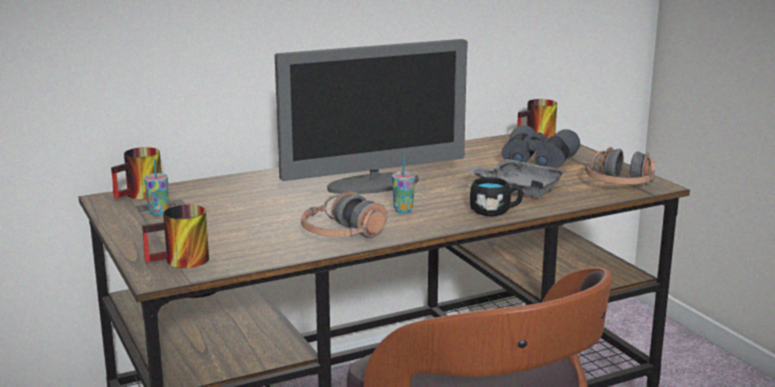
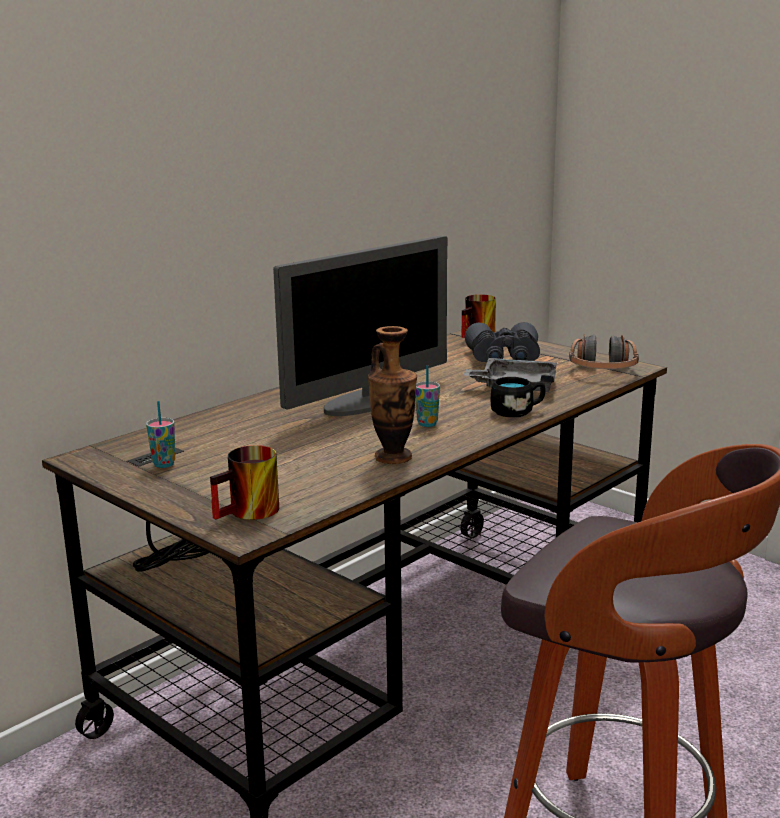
camera: 20 degrees left, 0 degrees up
(141, 195) = (120, 448): mug -> none
(342, 235) = (393, 457): headphones -> vase

